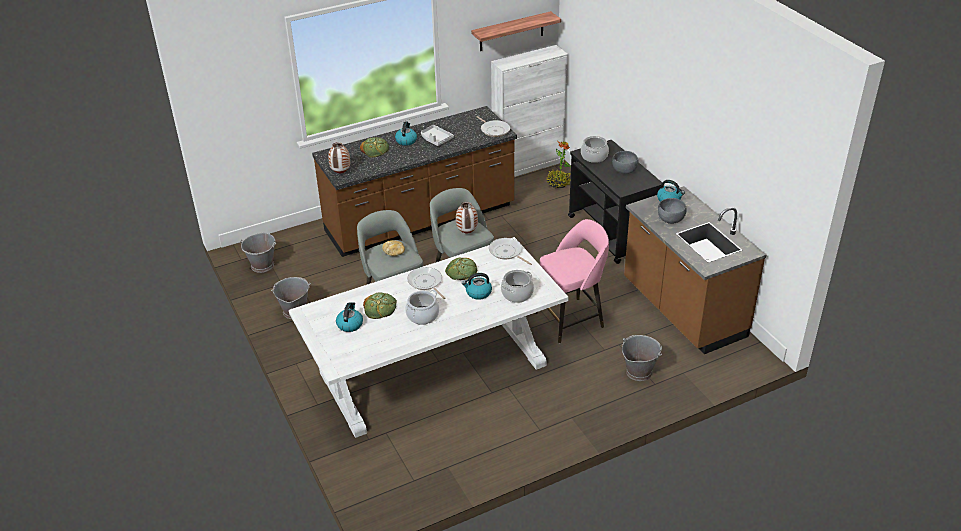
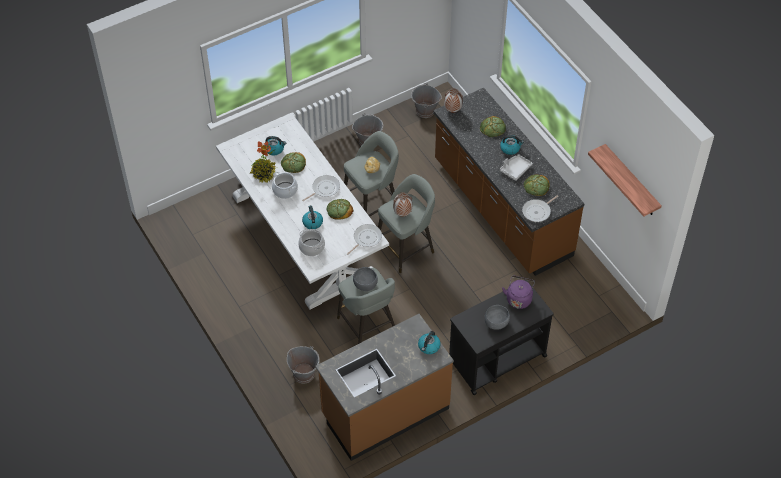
camera: 85 degrees right, 15 degrees up
(461, 129) = (536, 187): none -> bread
(528, 165) = (608, 289): white cabinet -> none
(558, 183) = (578, 315): potted plant -> potted plant (263, 174)
(571, 319) = (367, 326): pink stool -> grey stool
(594, 156) = (519, 298): cooking pot -> purple kettle
(671, 219) = (398, 346): grey bowl -> grey bowl (365, 285)

